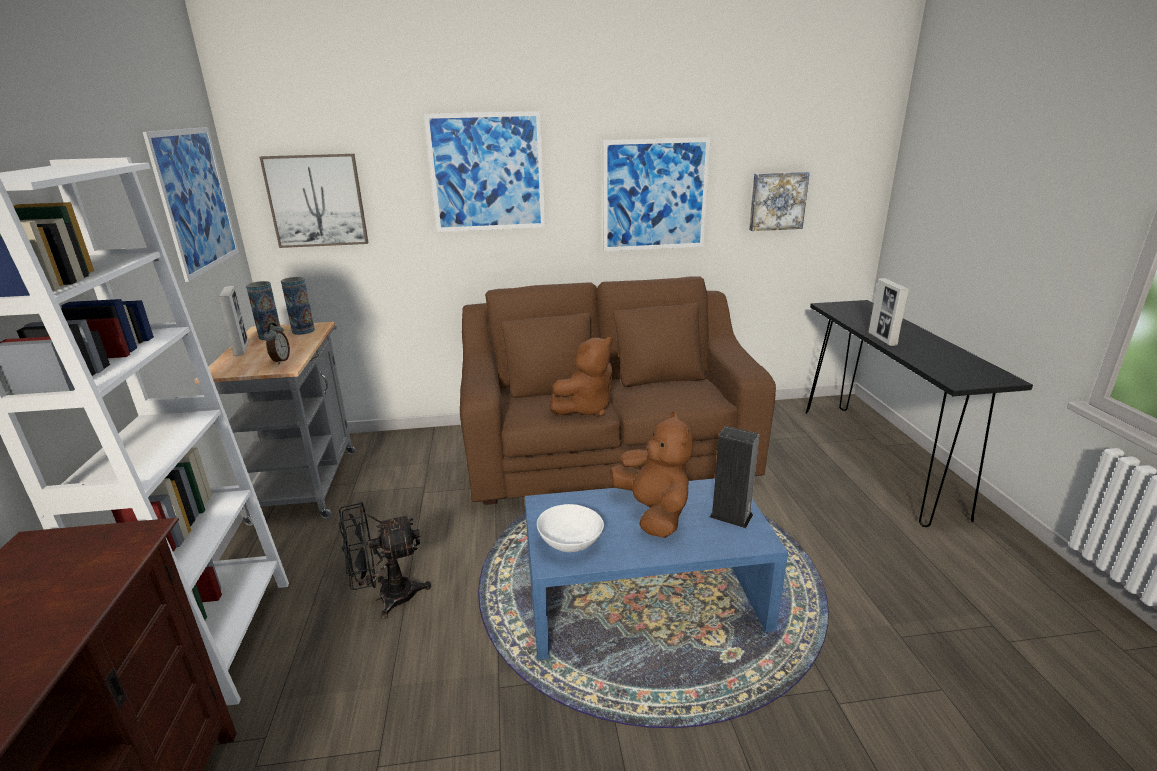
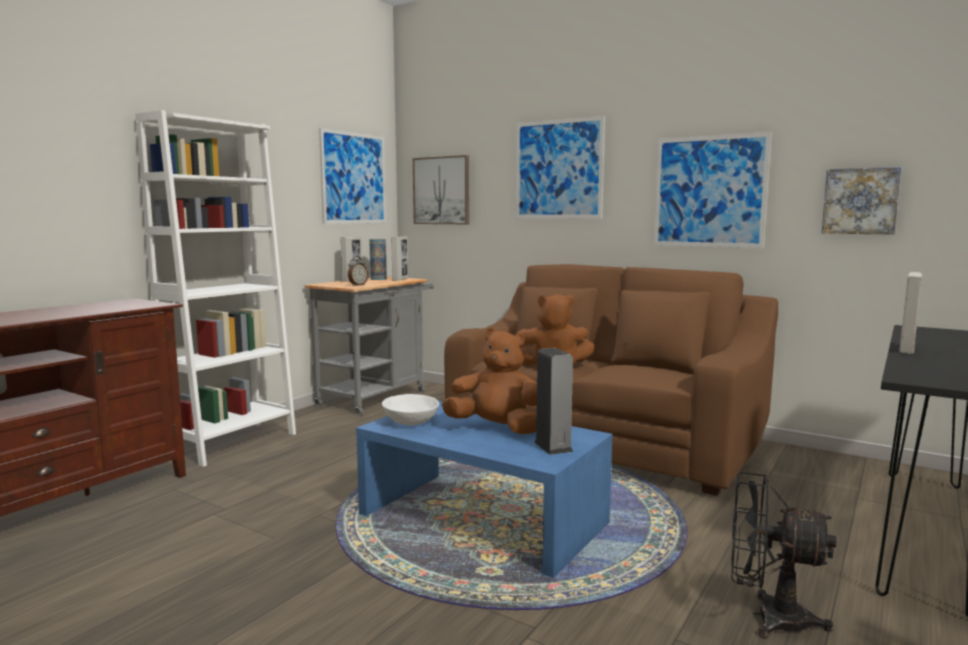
camera: 40 degrees right, 15 degrees down
(303, 331) = (400, 279): vase -> picture frame
(387, 597) = (330, 457): black fan -> black fan (768, 617)
(654, 513) = (497, 428): brown plush toy -> brown plush toy turned 90 degrees counterclockwise

